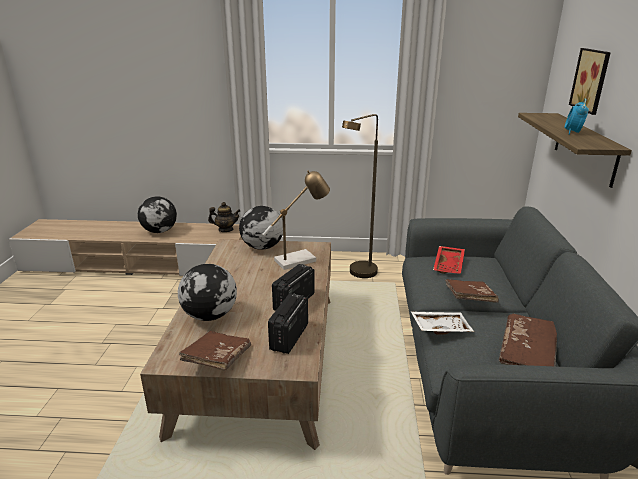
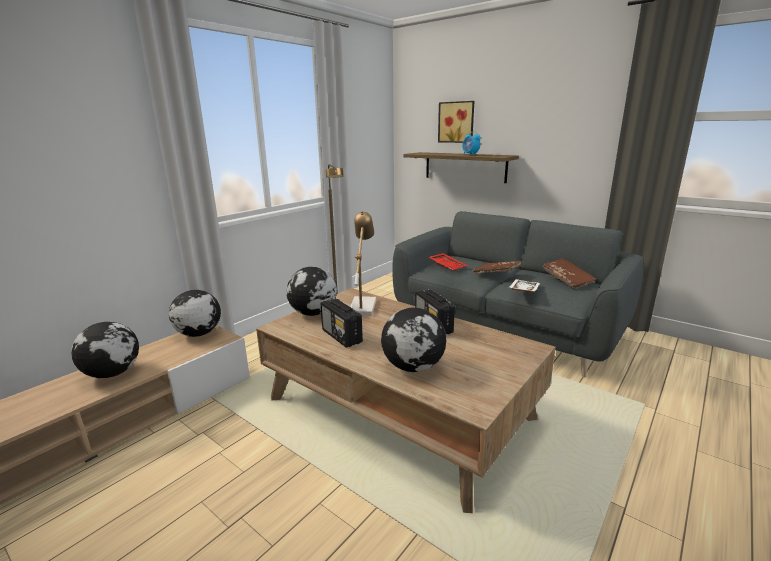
camera: 55 degrees left, 5 degrees down
(217, 359) = (494, 380): brown book -> none
(225, 230) = (198, 334): teapot -> globe
(289, 337) = (486, 341): radio -> radio (342, 336)

